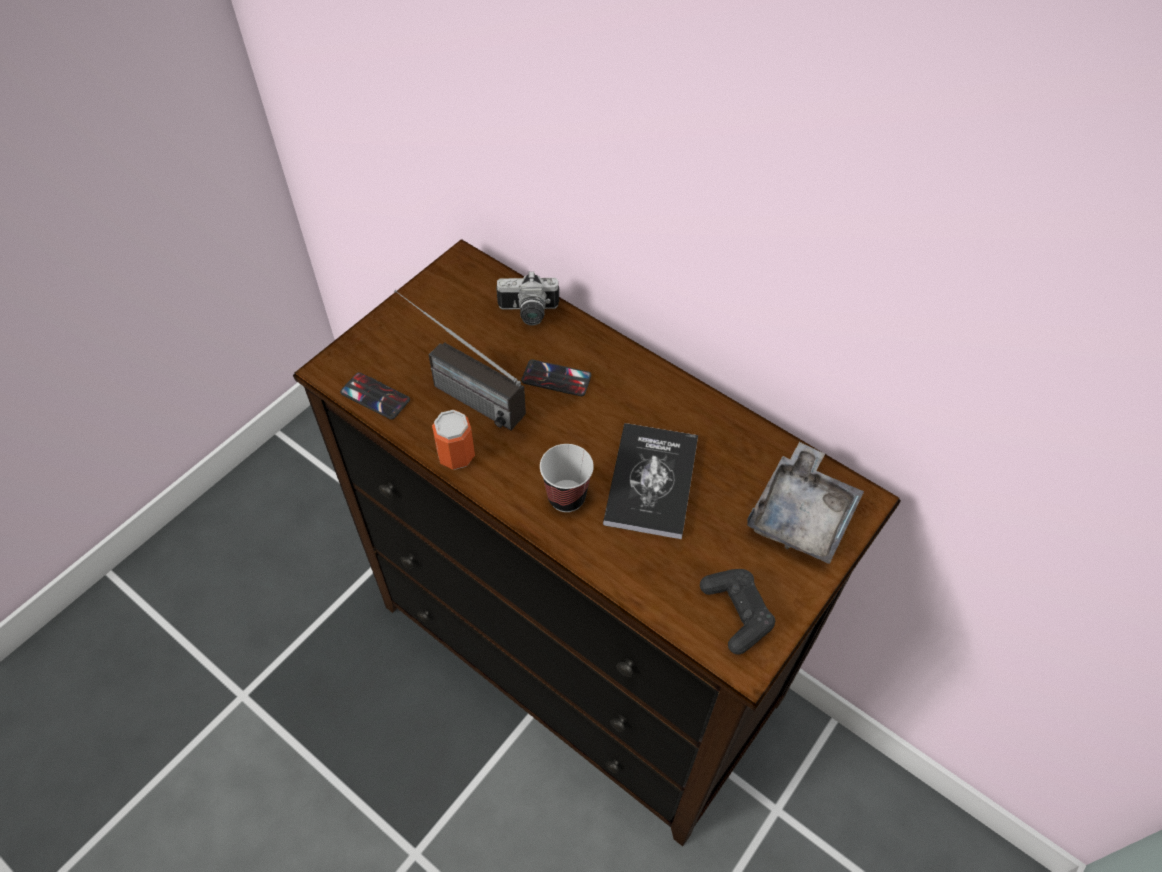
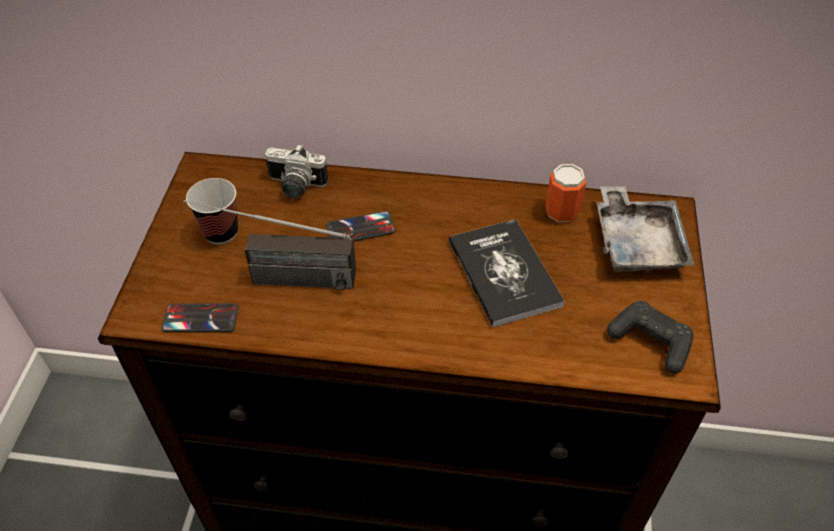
camera: 30 degrees left, 5 degrees down
(456, 456) = (319, 333): can -> can (561, 211)
(528, 313) = (295, 187): camera -> camera turned 45 degrees clockwise
(566, 497) = (444, 320): cup -> cup (221, 232)

